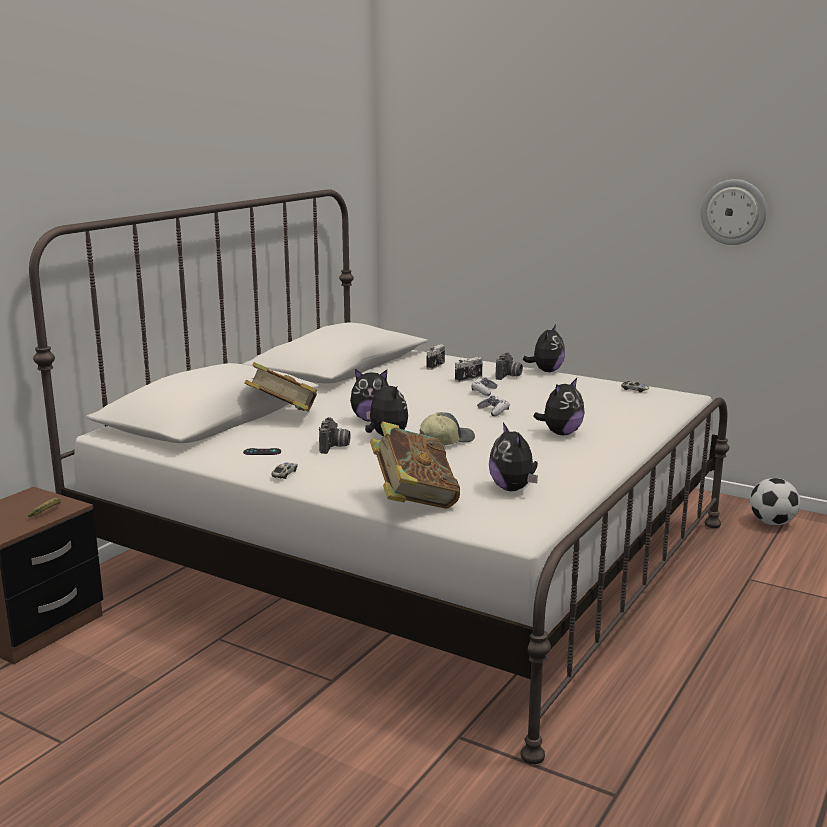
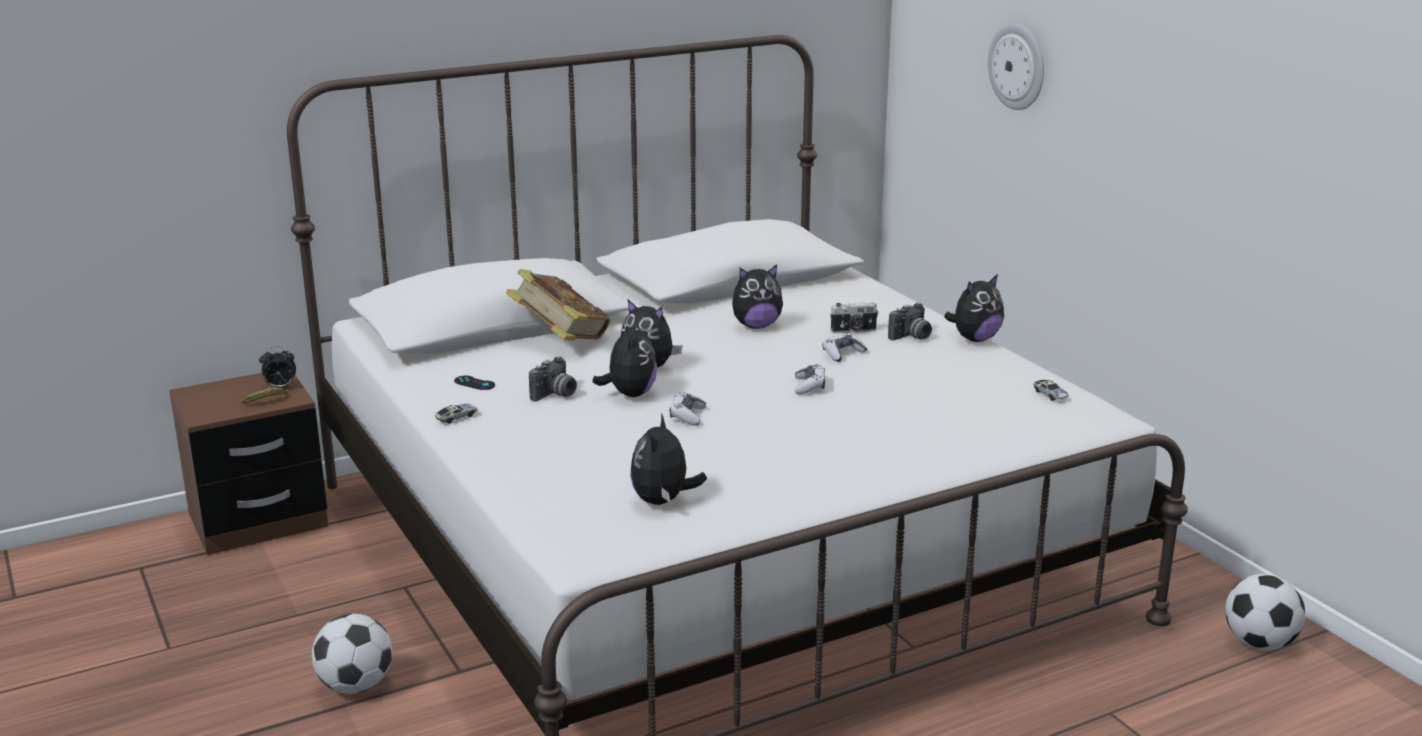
camera: 30 degrees right, 5 degrees up
(46, 500) = (280, 387): none -> alarm clock
(262, 716) = (355, 686): none -> football
(414, 500) = (535, 486): book -> none
(436, 366) = (843, 302): camera -> none
(445, 441) = (687, 416): cap -> game controller
(560, 433) = (841, 439): plush toy -> plush toy (756, 326)
(733, 212) = (1286, 145): wall clock -> wall clock (1018, 66)

